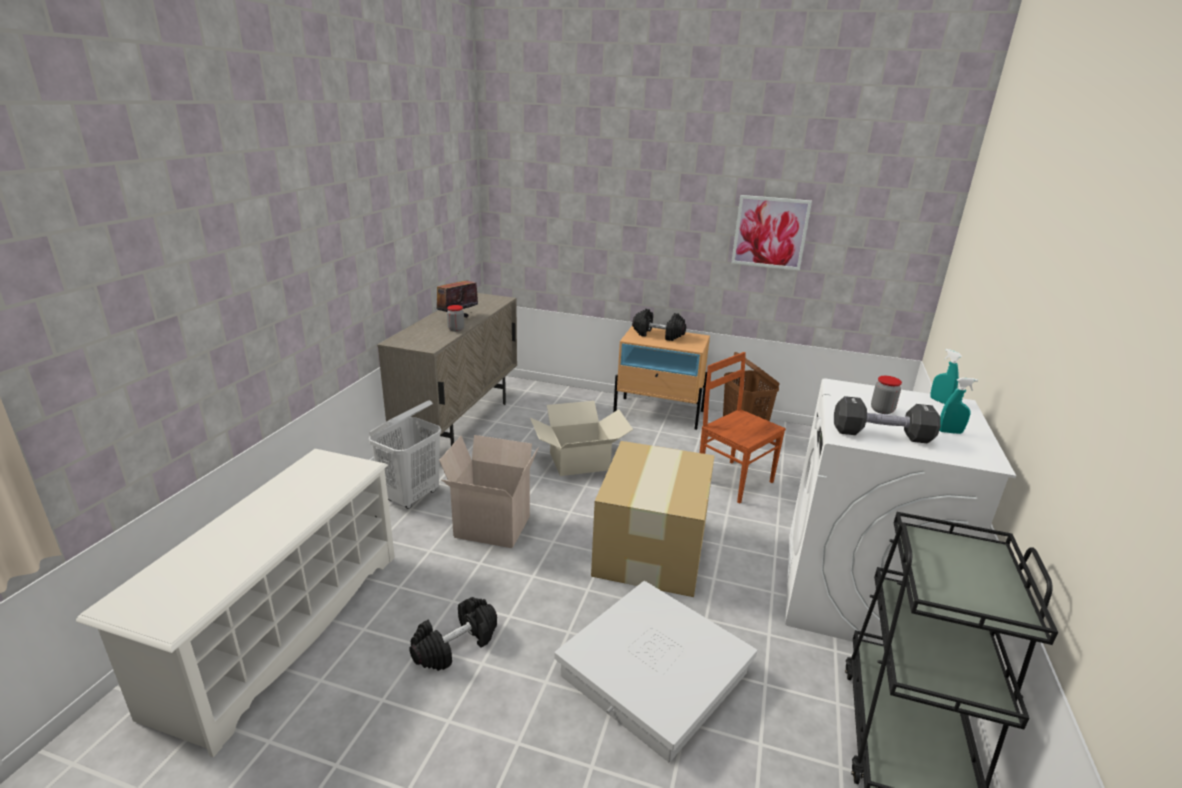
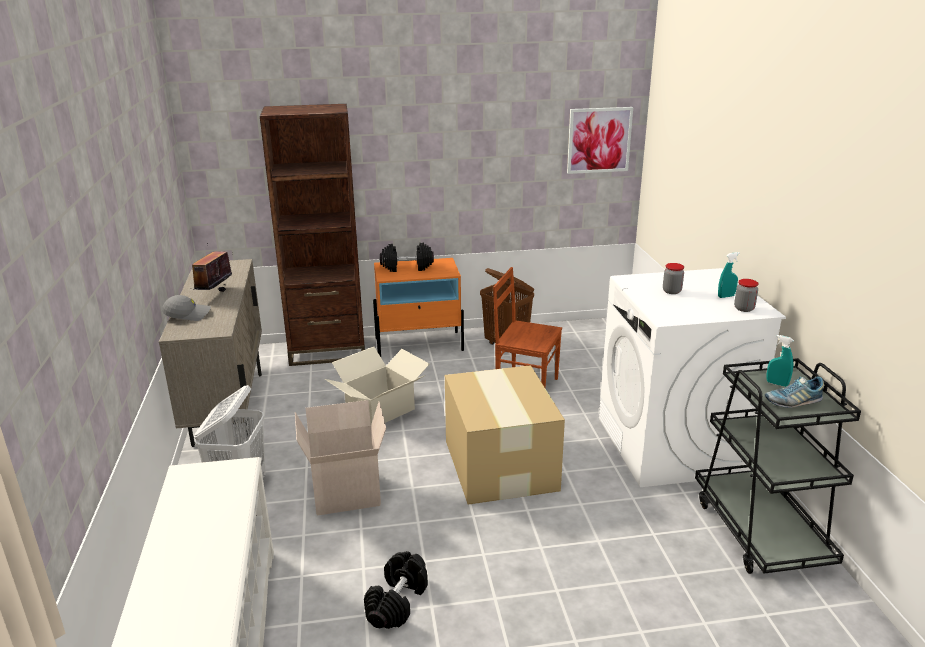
camera: 25 degrees left, 0 degrees up
(420, 329) = (188, 314): none -> grey cap
(456, 329) = (227, 306): jar -> jar (744, 308)
(574, 398) = (327, 351): none -> brown bookcase
(655, 674) = (573, 559): white storage box -> none
(659, 413) = (419, 344): beige nightstand -> orange nightstand
(770, 232) = (494, 151): picture -> picture (599, 140)
(881, 435) = (687, 310): black dumbbell -> none
(940, 401) = (702, 274): turquoise spray bottle -> turquoise spray bottle (777, 384)
(964, 586) = (792, 401): none -> shoe

